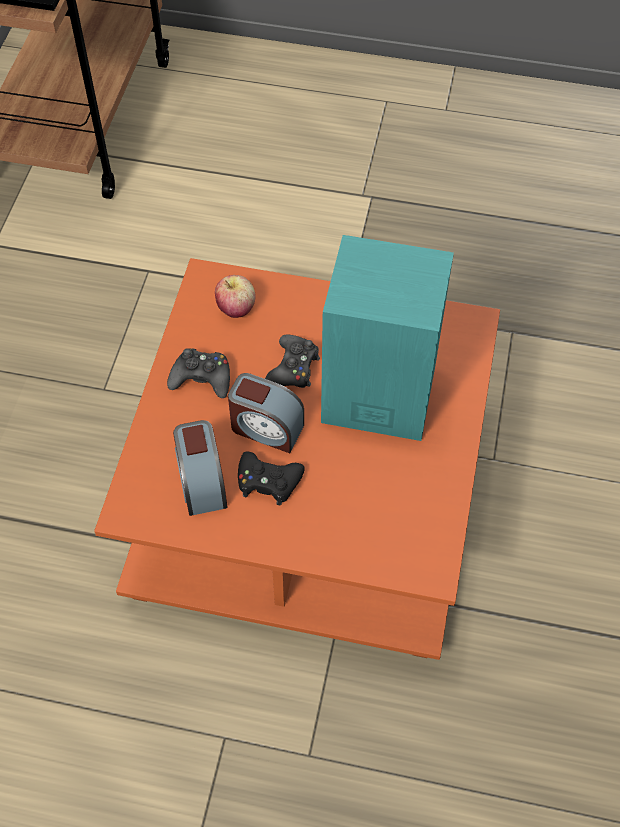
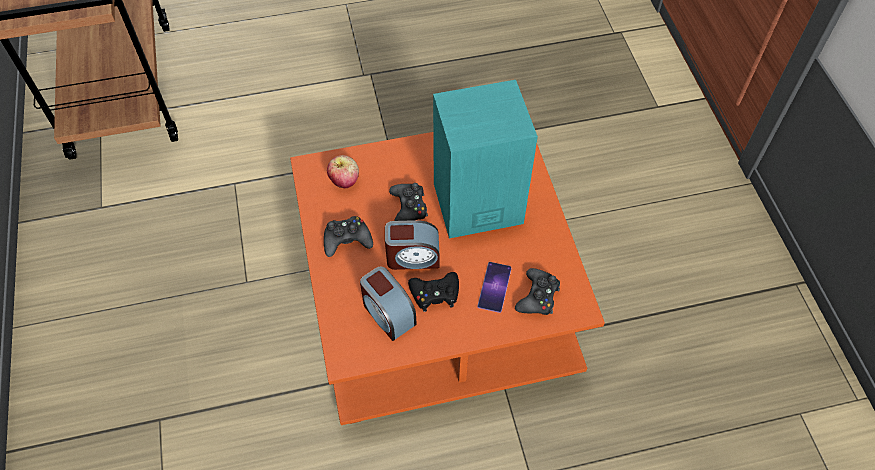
camera: 25 degrees left, 0 degrees up
(343, 502) = (494, 287): none -> phone
(389, 535) = (538, 297): none -> black game controller

